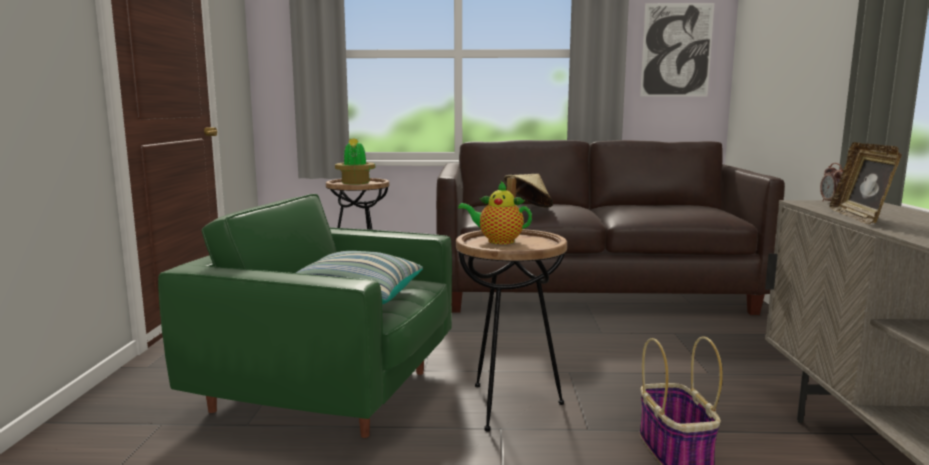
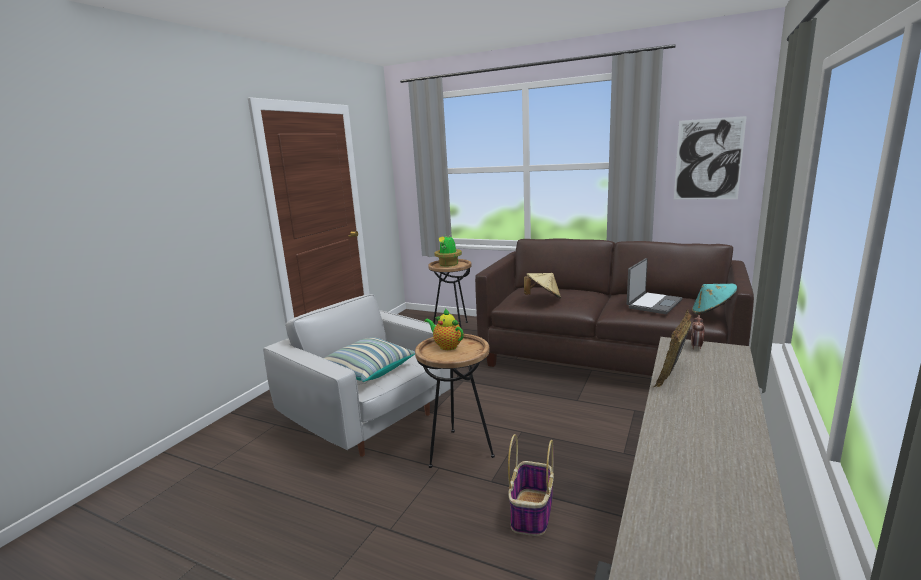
camera: 25 degrees right, 5 degrees up
(332, 391) = (369, 419): green armchair -> white armchair
(660, 208) = (653, 304): none -> laptop
(731, 211) = (713, 313): none -> turquoise hat

